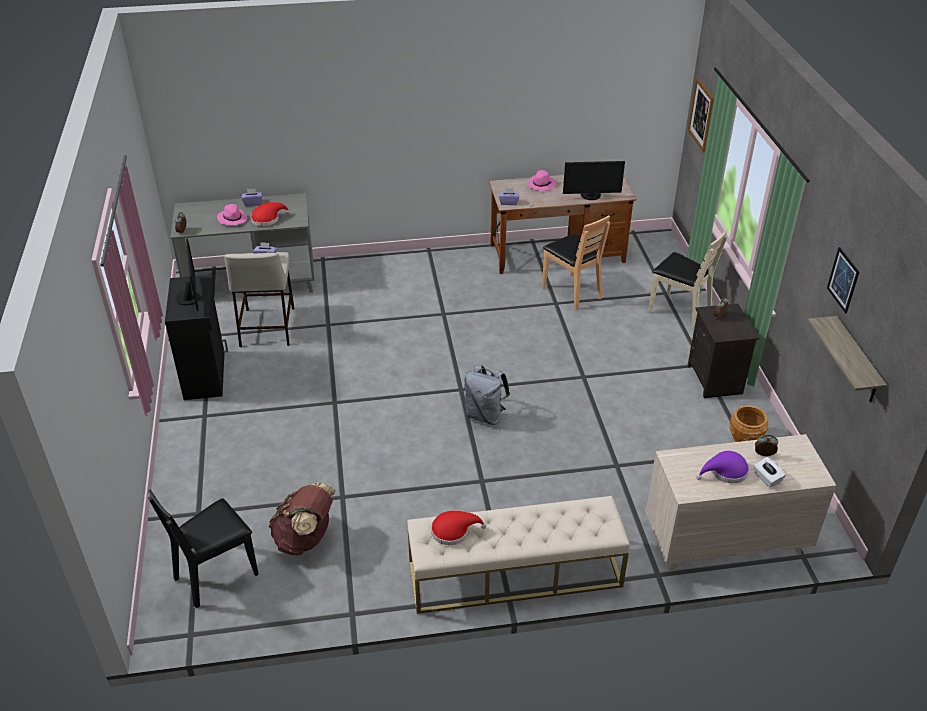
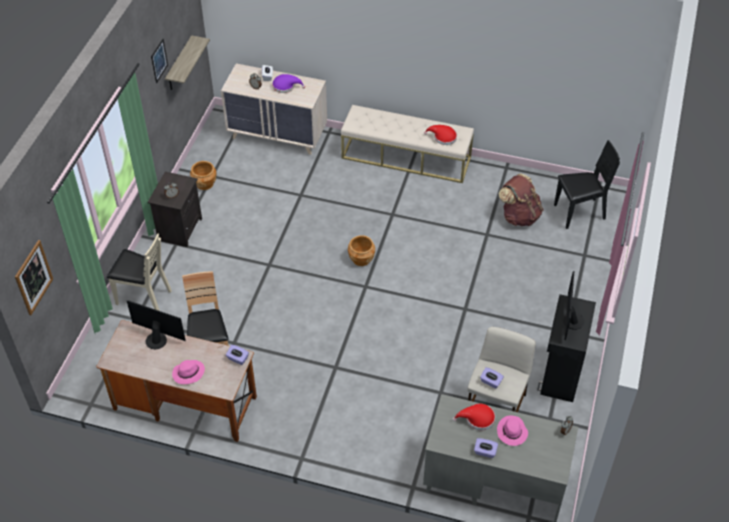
camera: 155 degrees left, 10 degrees up
(485, 415) = (361, 259): grey backpack -> brown planter
(679, 311) = (143, 296): beige chair -> beige chair turned 135 degrees clockwise

